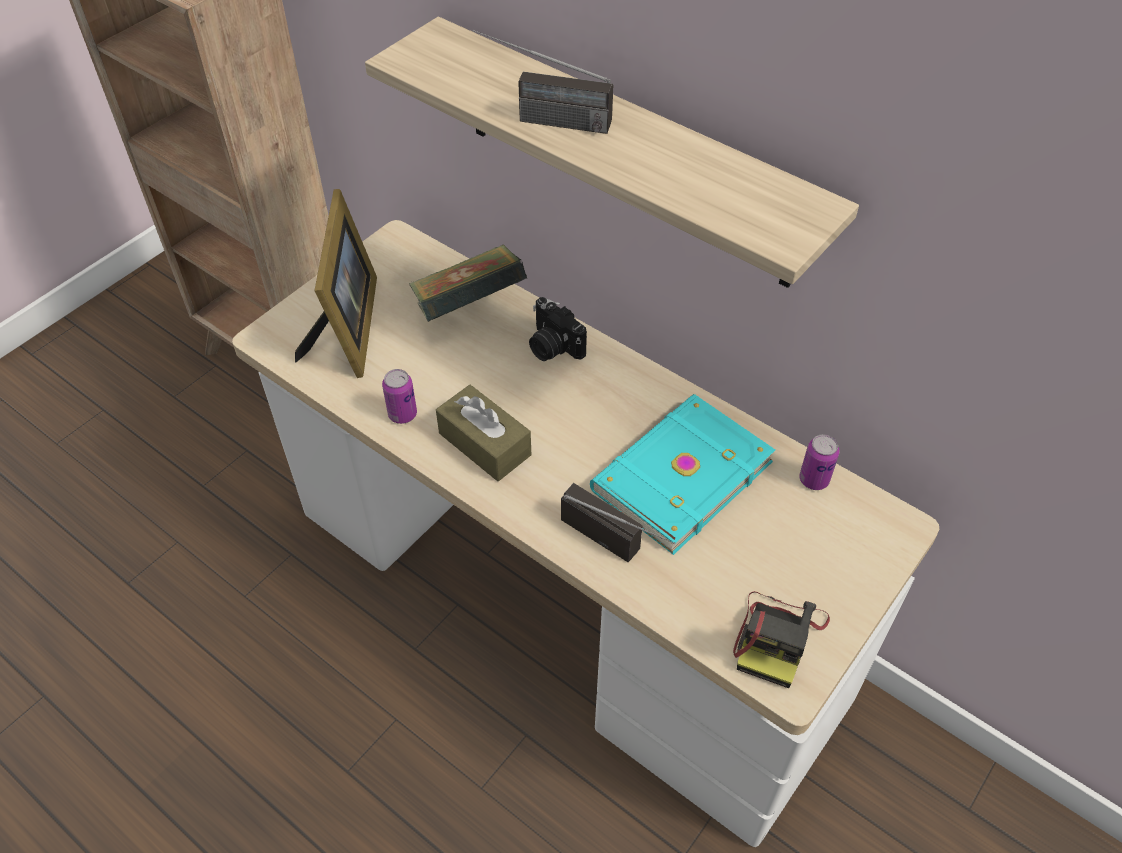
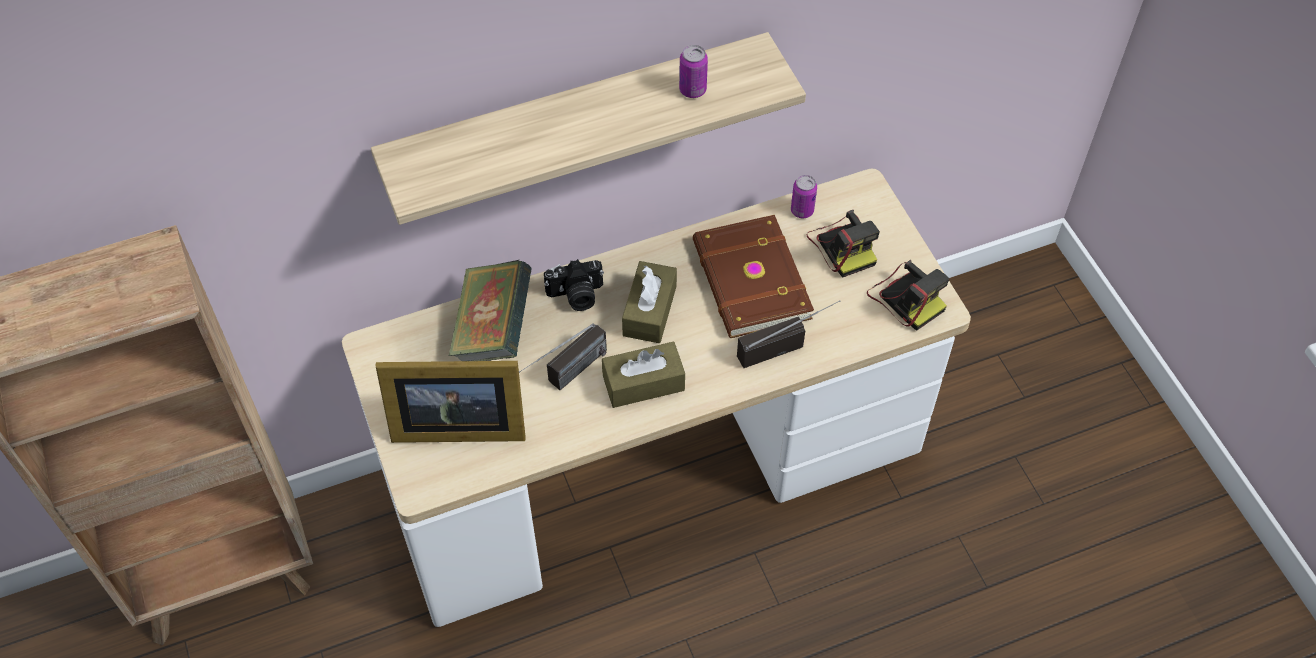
camera: 60 degrees left, 5 degrees up
(348, 329) = (454, 424): picture frame -> picture frame turned 150 degrees clockwise
(402, 414) = (577, 424): can -> can (692, 90)
(541, 119) = (559, 143): radio -> radio (566, 378)
(577, 409) = (649, 311): none -> brown tissue box
(678, 475) = (749, 281): turquoise book -> brown book
(798, 540) = (843, 246): none -> camera

